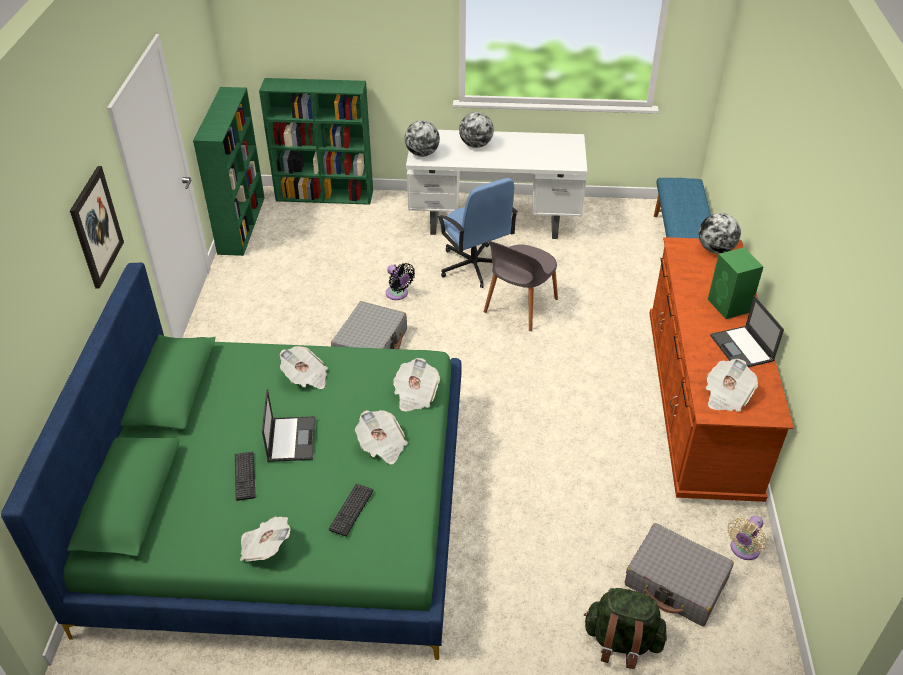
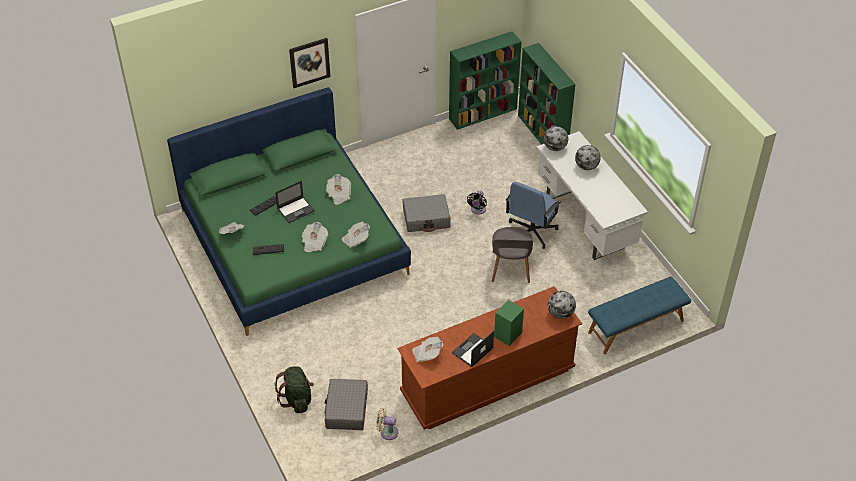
camera: 60 degrees right, 5 degrees up
(519, 307) = (510, 268): grey chair -> grey chair turned 90 degrees counterclockwise

